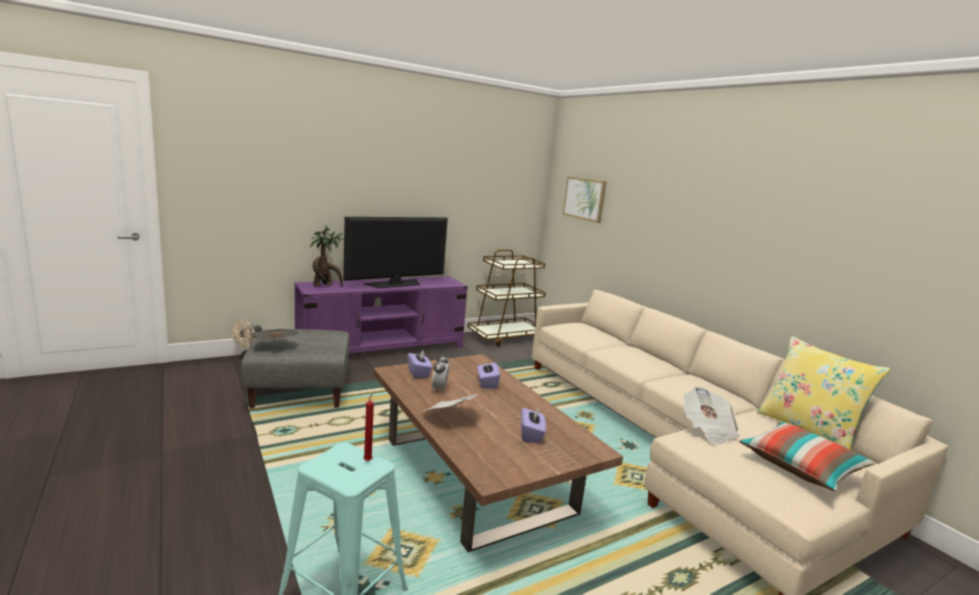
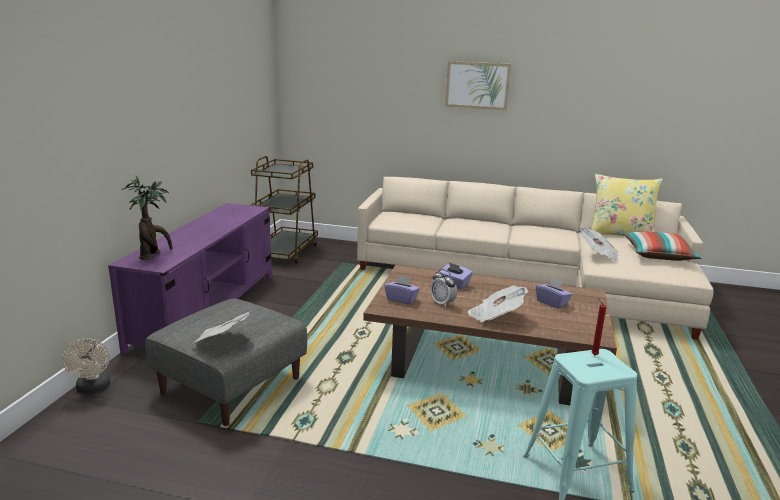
camera: 45 degrees left, 5 degrees up
(395, 284) = (210, 228): television -> none
(584, 199) = (336, 87): picture -> picture (477, 85)

